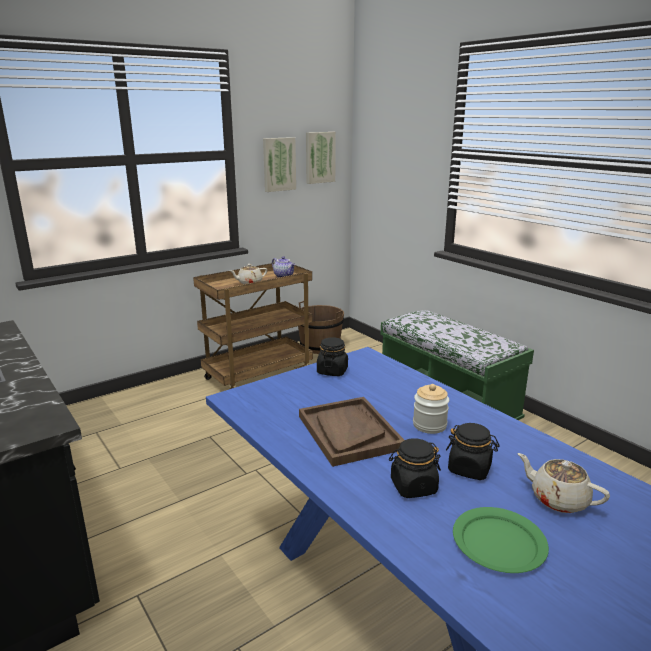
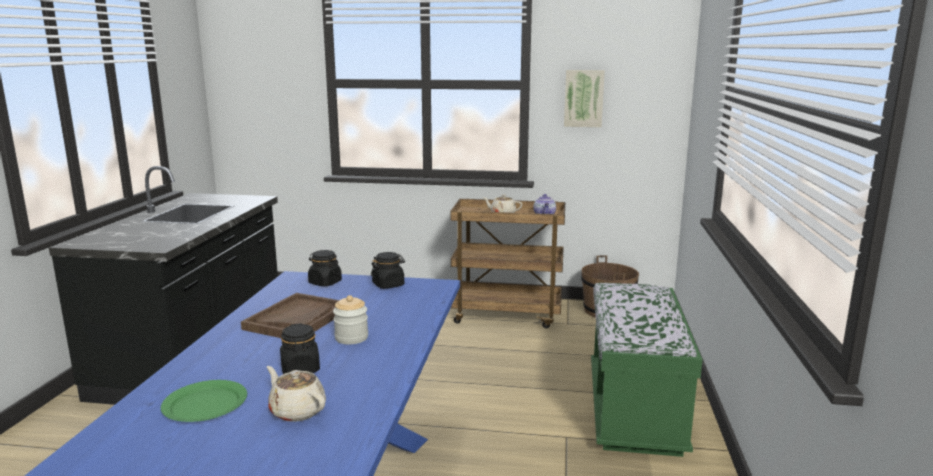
camera: 45 degrees right, 5 degrees down
(319, 157) = (640, 94): picture -> none
(413, 487) = (247, 359): black jar -> black jar (325, 282)
(558, 499) = (297, 410): beige teapot -> beige teapot turned 45 degrees counterclockwise

